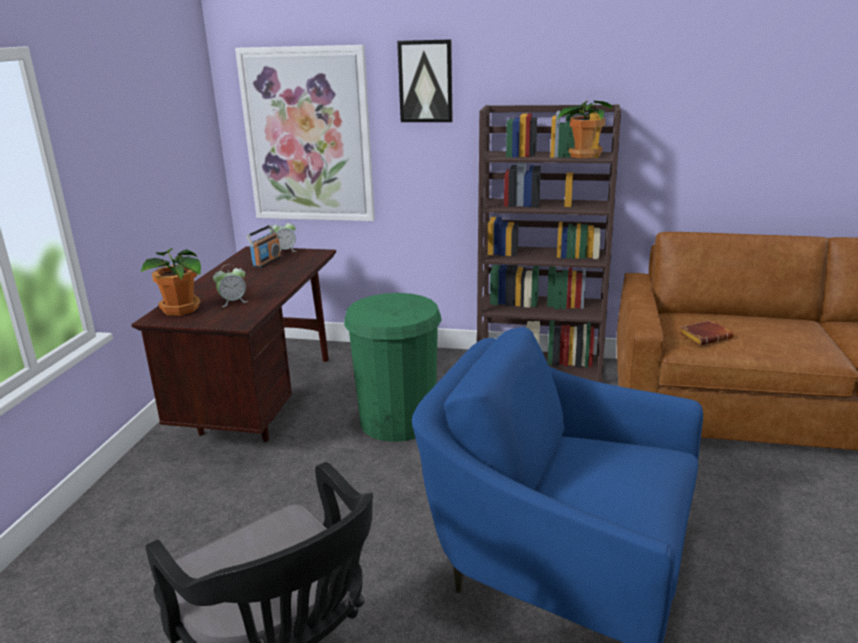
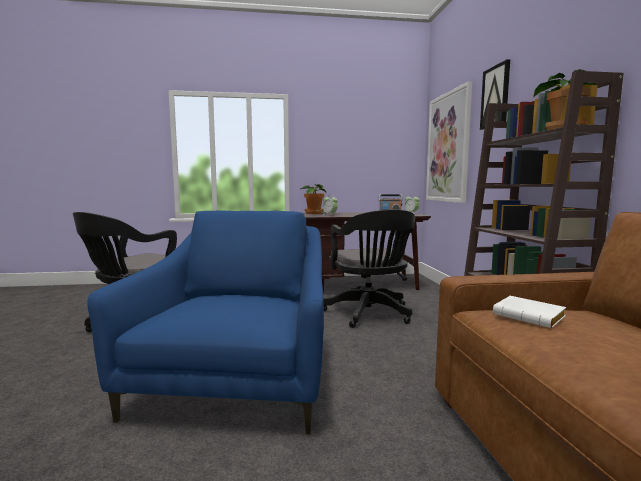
camera: 70 degrees right, 15 degrees down
(398, 421) = (370, 314): green trash can -> black office chair
(705, 336) = (530, 317): brown book -> white book

